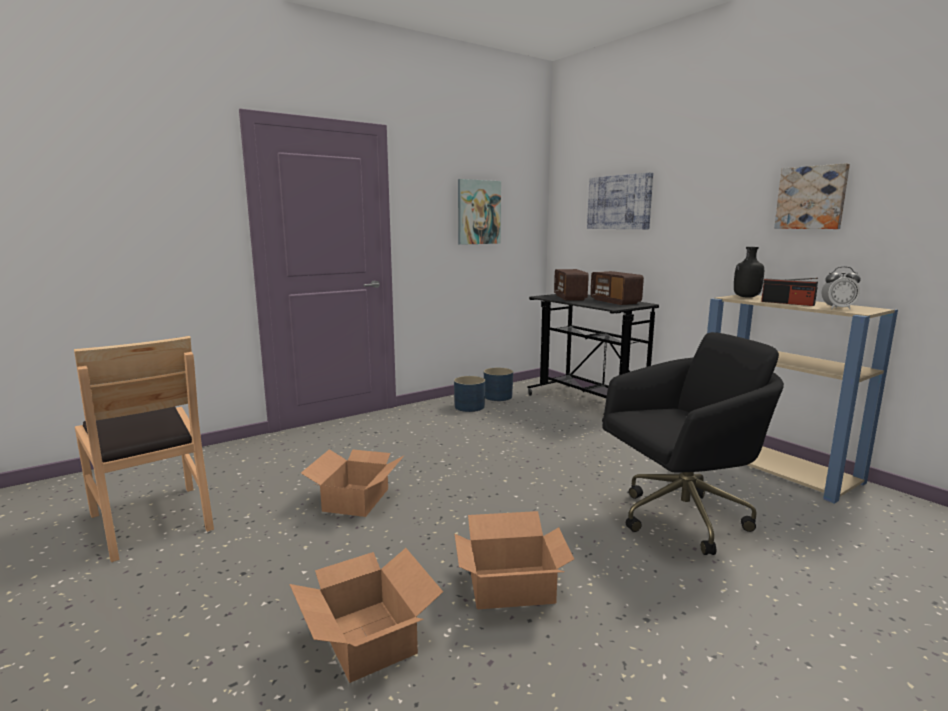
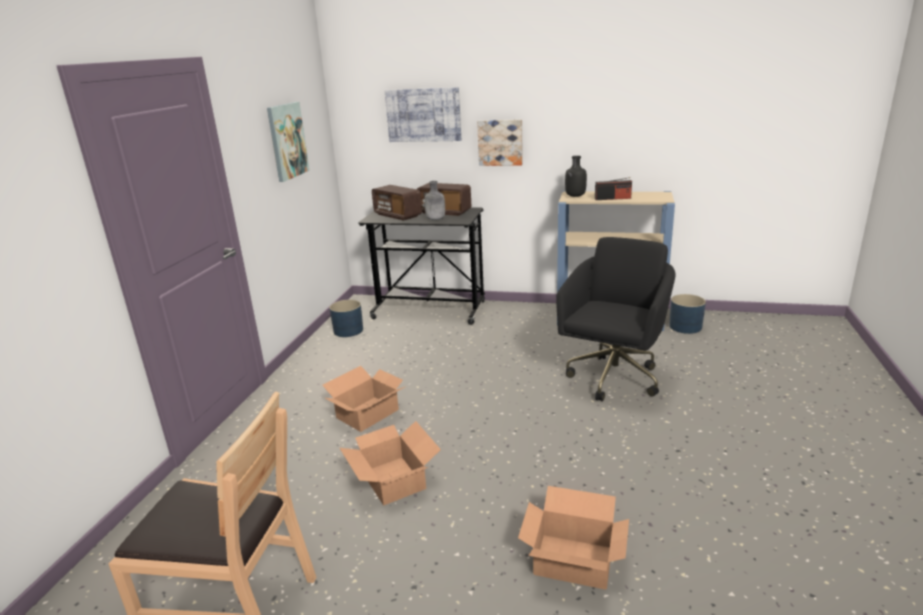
camera: 40 degrees left, 10 degrees up
(469, 407) = (340, 351): blue planter -> blue planter (685, 327)
(512, 587) = (595, 475): cardboard box -> cardboard box (368, 414)
(593, 303) = (435, 219): none -> grey bottle
(811, 198) = (604, 112): picture -> picture (500, 142)
(837, 308) = (647, 198): alarm clock -> none

